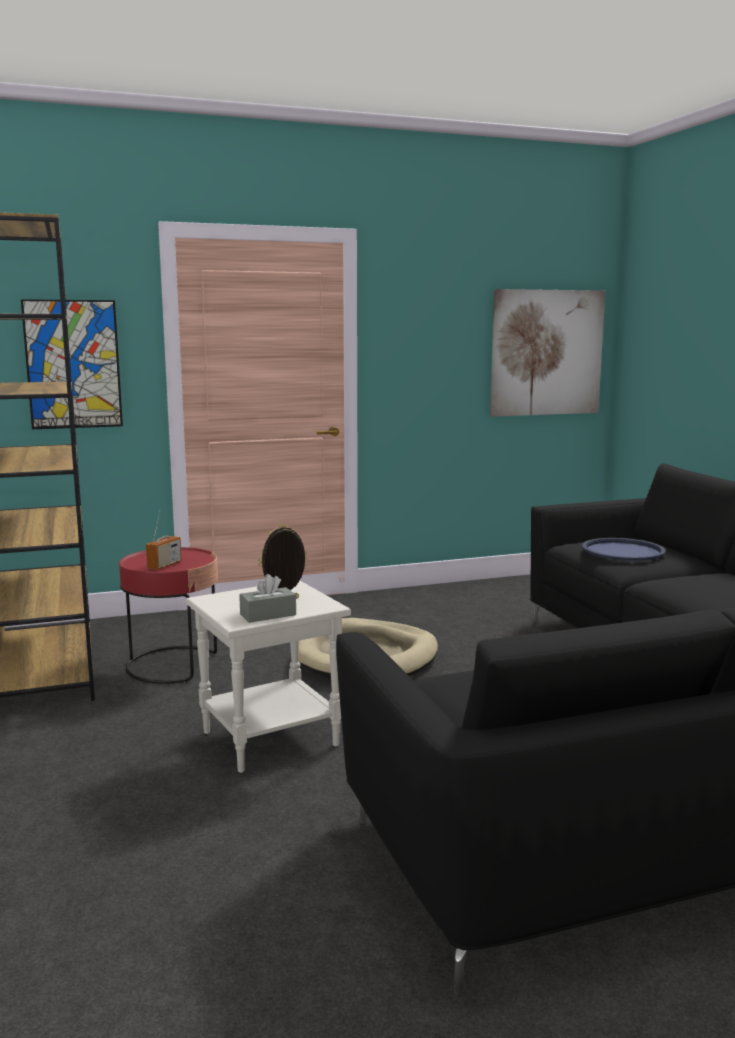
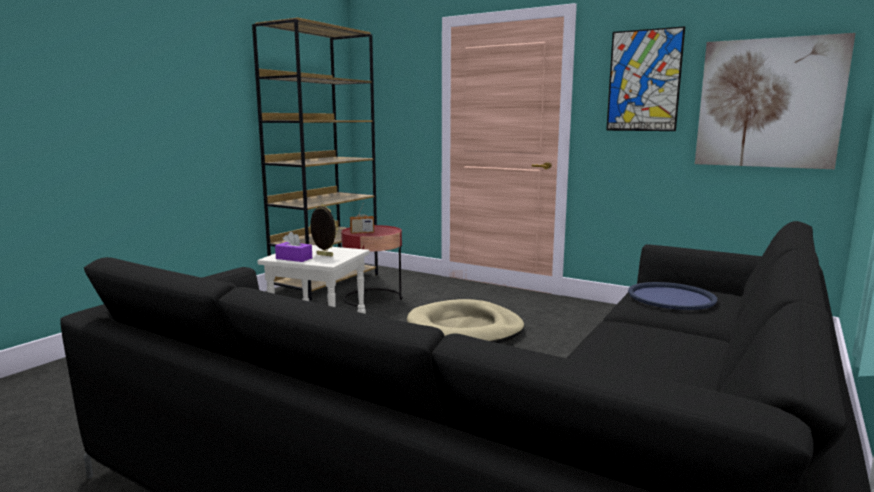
camera: 50 degrees right, 0 degrees up
(73, 364) = (394, 112): picture -> picture (644, 81)
(268, 615) = (294, 258): grey tissue box -> purple tissue box

